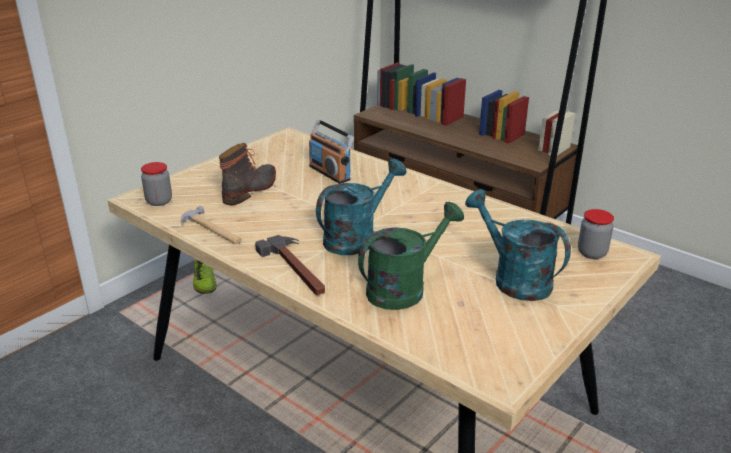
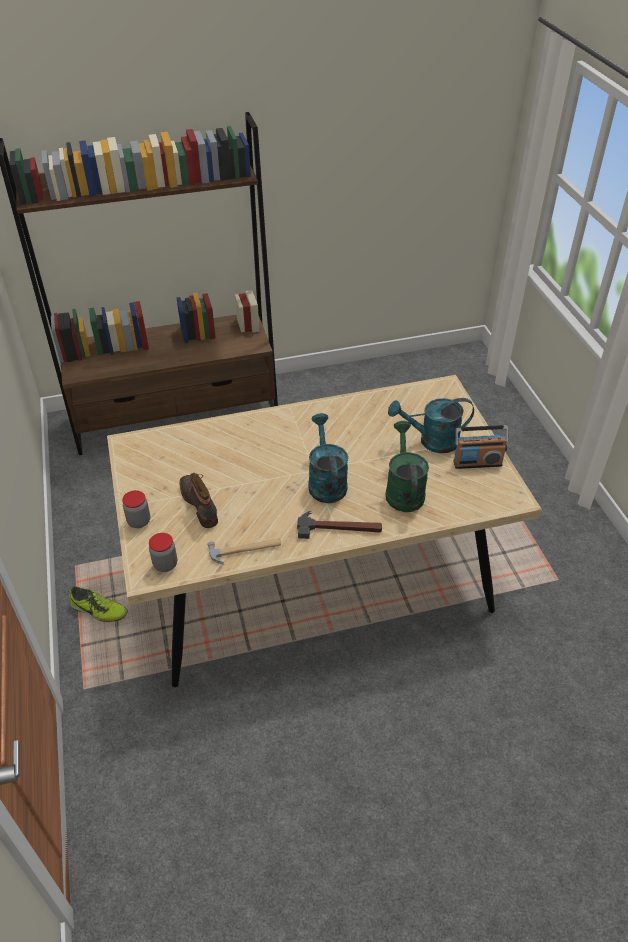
camera: 55 degrees left, 15 degrees up
(330, 173) = (218, 450): radio -> radio (477, 462)
(592, 253) = (432, 396): jar -> jar (139, 521)

